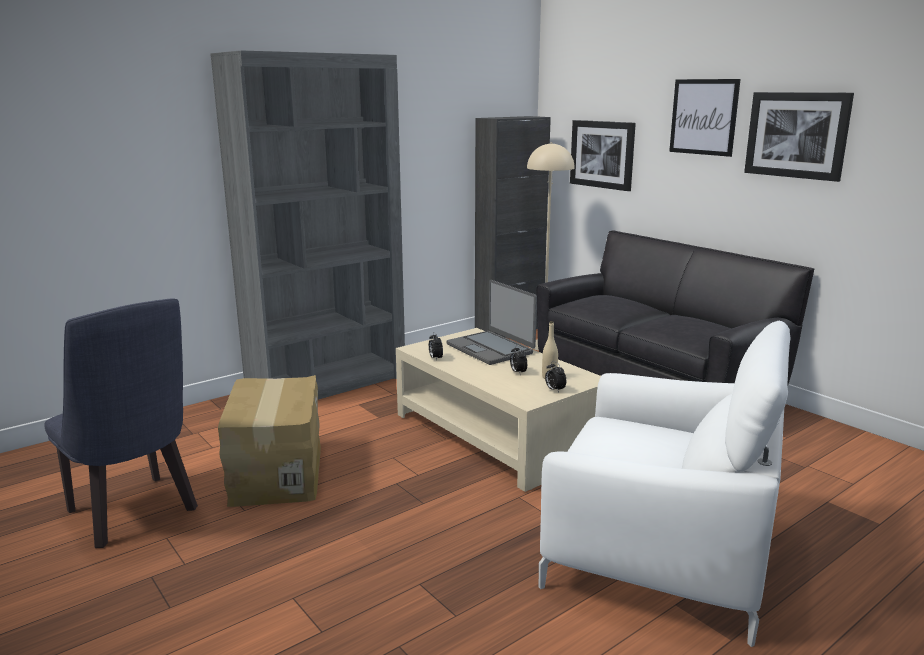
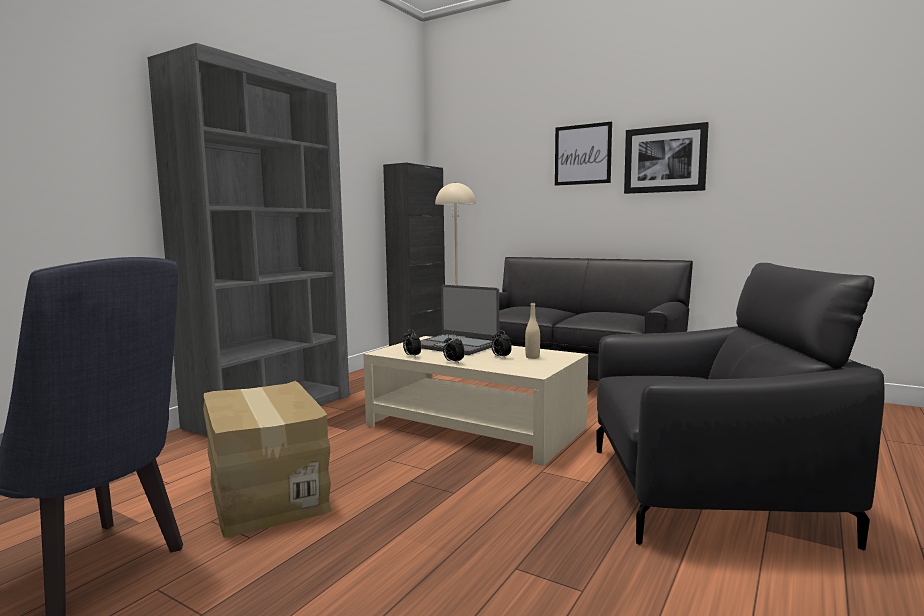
camera: 20 degrees left, 10 degrees down
(554, 390) = (548, 364): alarm clock -> alarm clock (453, 362)
(602, 154) = (491, 195): picture -> none
(658, 553) = (706, 492): white armchair -> black armchair

